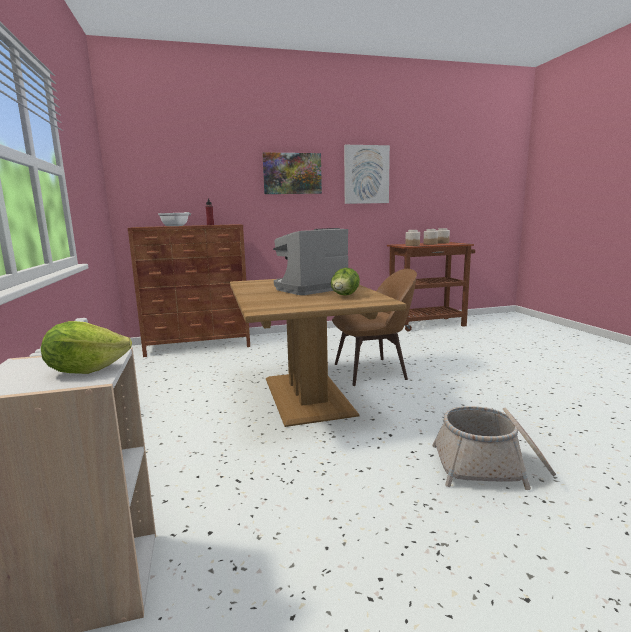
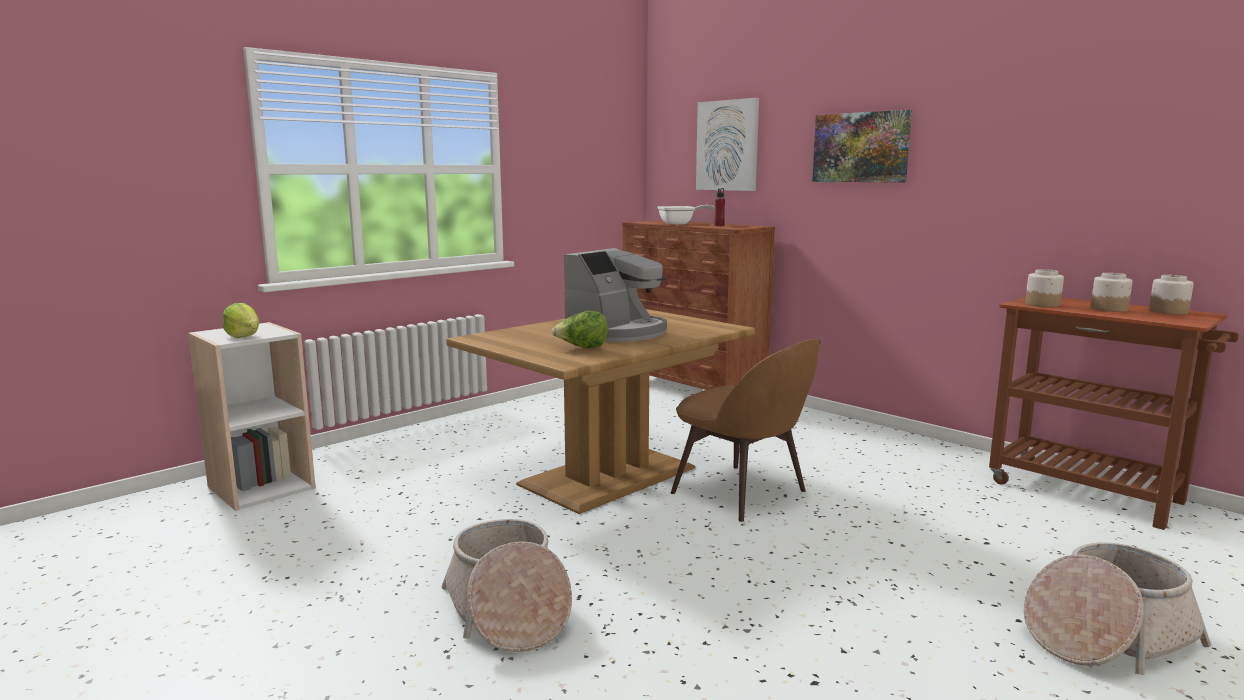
camera: 60 degrees right, 0 degrees up
(310, 288) = (617, 333): coffee machine -> coffee machine turned 105 degrees clockwise
(366, 174) = (1002, 146): picture -> picture (727, 145)
(544, 354) = (1105, 636): none -> basket

